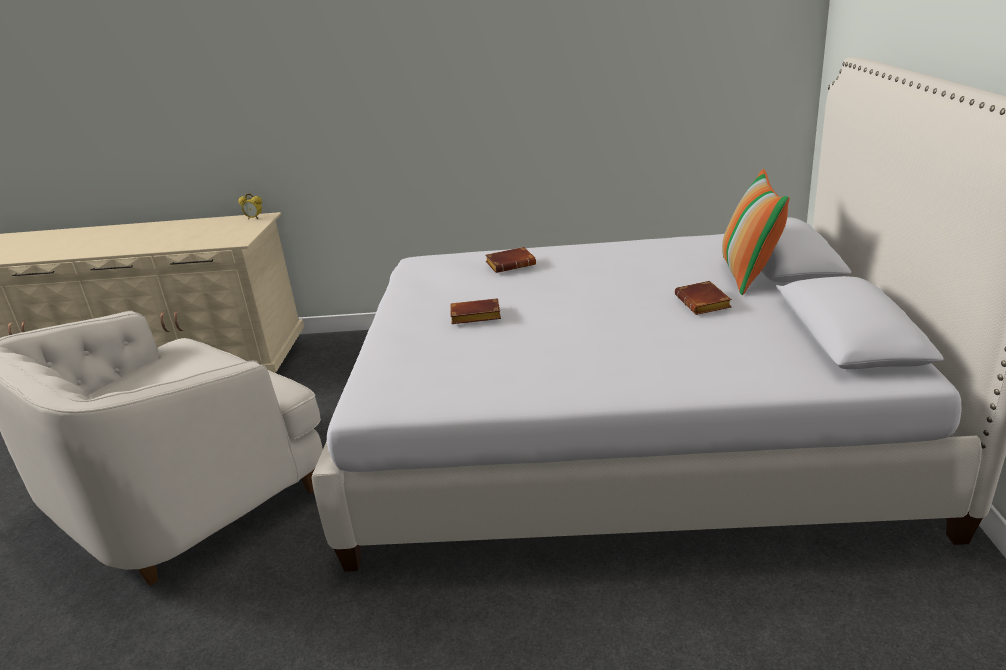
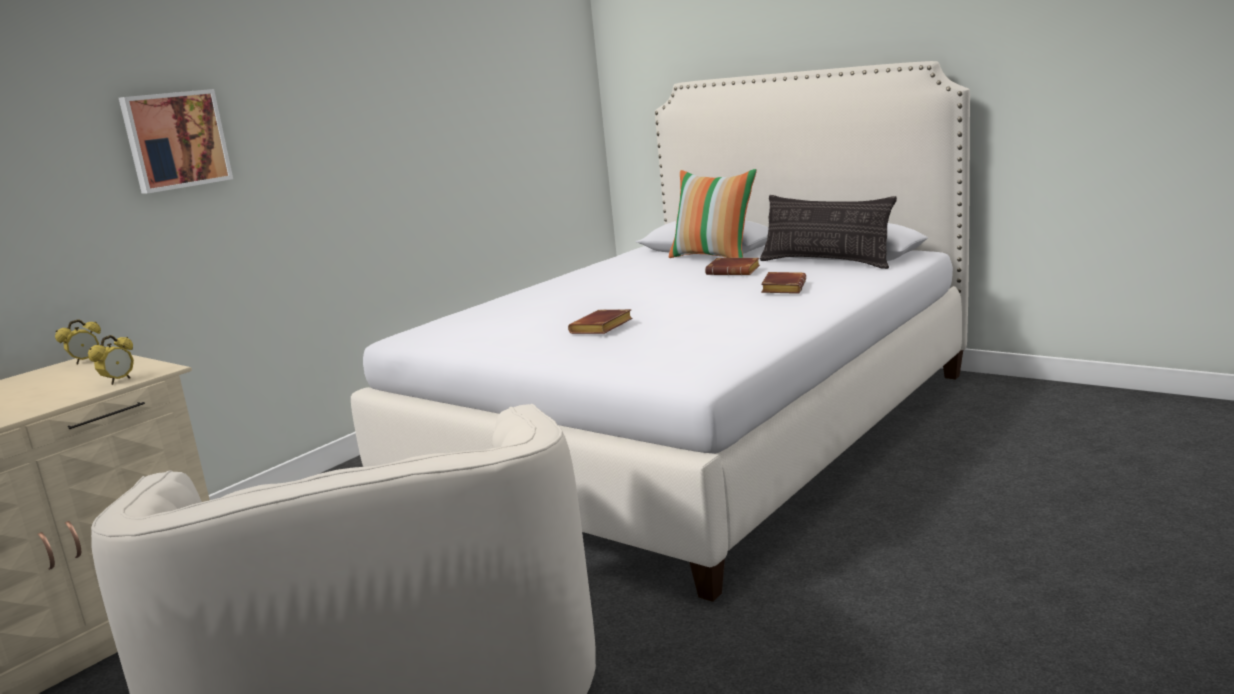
camera: 55 degrees left, 10 degrees down
(217, 242) = (119, 381): none -> alarm clock
(334, 81) = (175, 140): none -> picture
(511, 264) = (521, 304): brown book -> brown book (782, 288)
(793, 335) = (826, 262): none -> pillow

